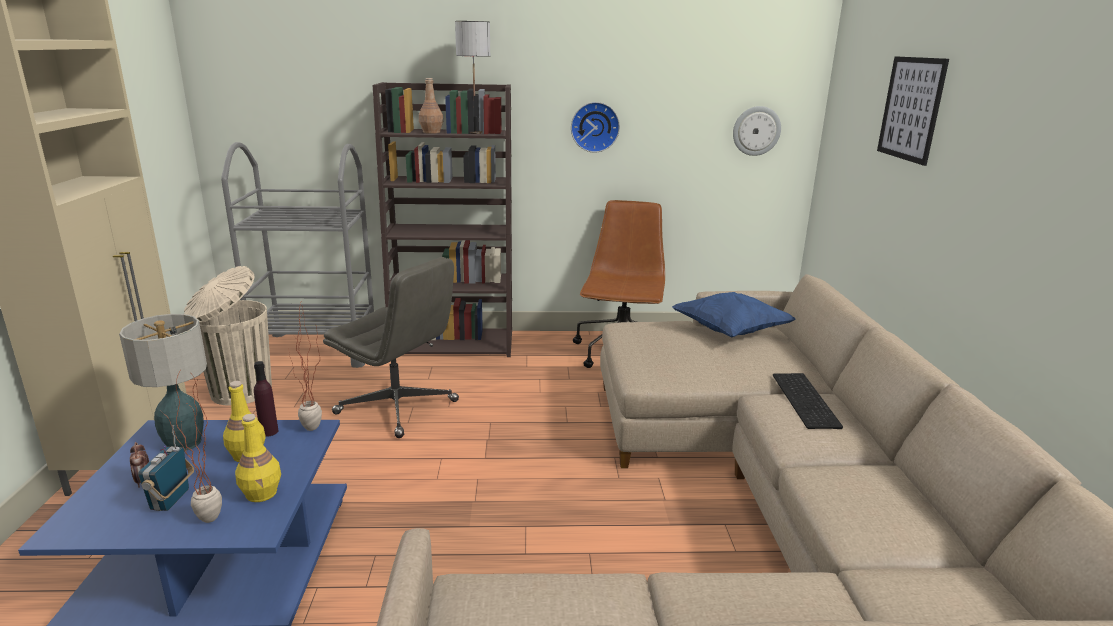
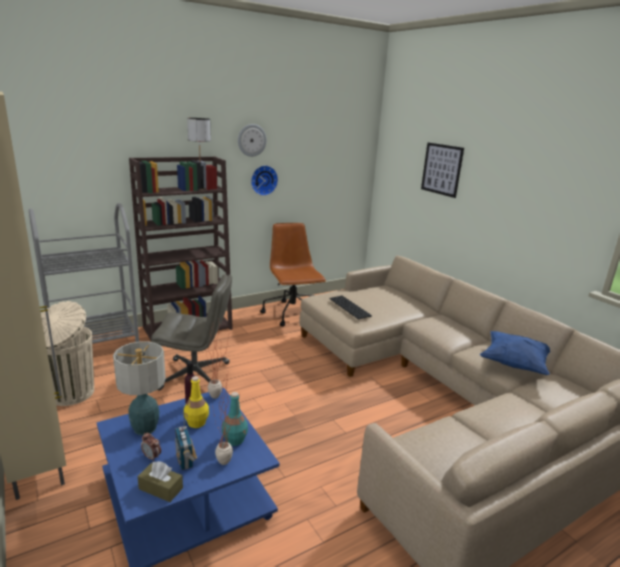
camera: 30 degrees left, 0 degrees up
(101, 524) = (160, 488): none -> brown tissue box
(262, 493) = (235, 439): yellow bottle -> turquoise bottle
(431, 132) = (172, 191): brown bottle -> none
(730, 331) = (371, 291): blue pillow -> blue pillow (514, 364)
(756, 131) = (345, 177): wall clock -> wall clock (251, 140)
(807, 400) = (437, 320): keyboard -> keyboard (351, 307)

